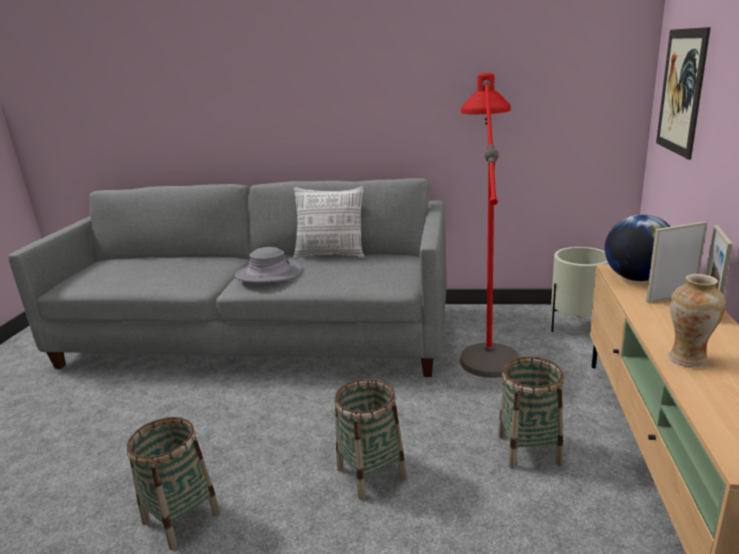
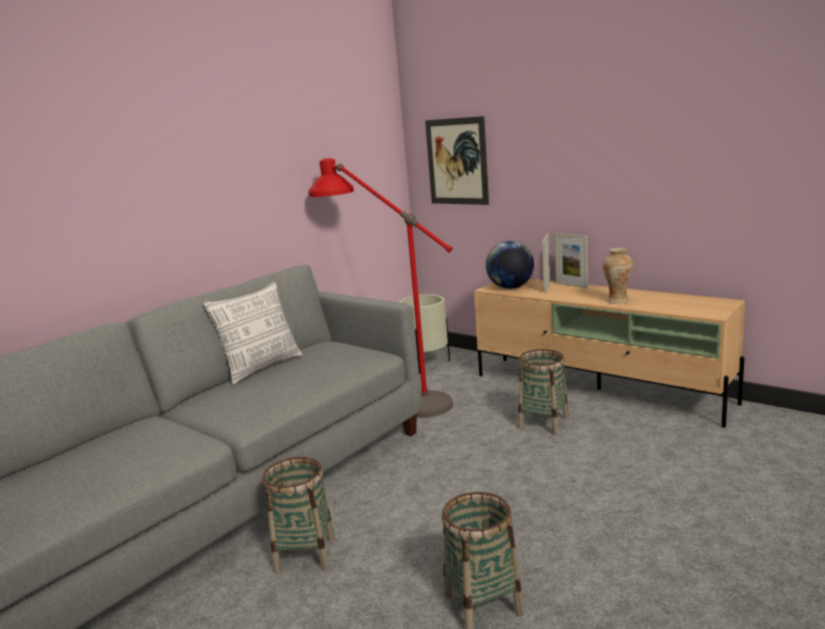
camera: 60 degrees left, 5 degrees down
(269, 274) = (252, 400): grey hat -> none
(371, 473) = (512, 489): basket -> basket (305, 554)

